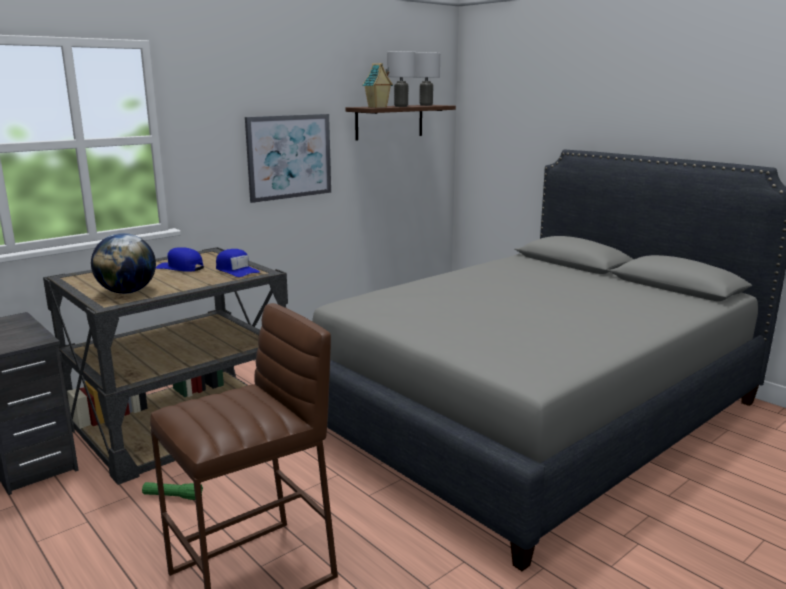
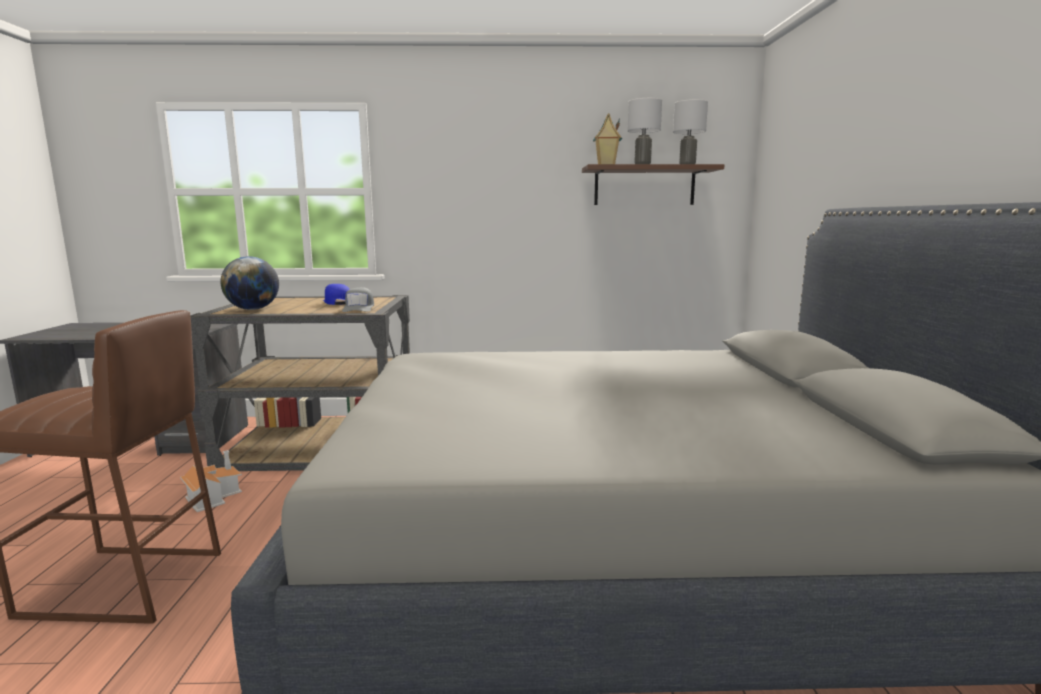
camera: 40 degrees right, 5 degrees down
(172, 497) = (213, 496): green flashlight -> toy house
(236, 270) = (359, 308): blue cap -> grey cap
(289, 156) = (508, 217): picture -> none

